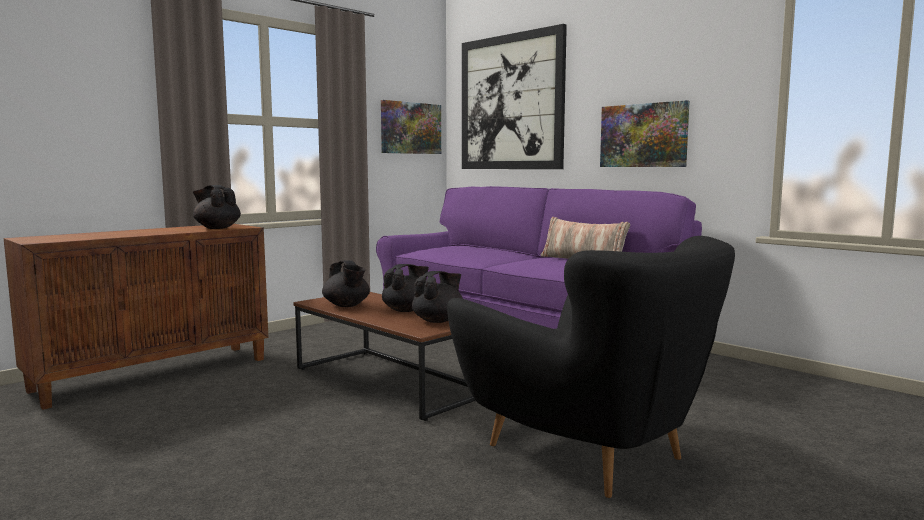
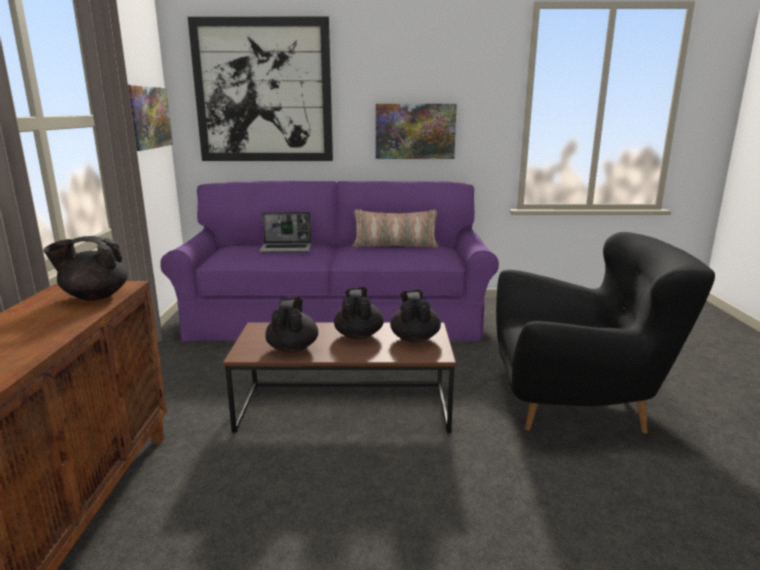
camera: 45 degrees left, 10 degrees up
(346, 305) = (292, 348): black teapot -> black teapot turned 105 degrees counterclockwise
(481, 250) = (287, 249): none -> laptop

